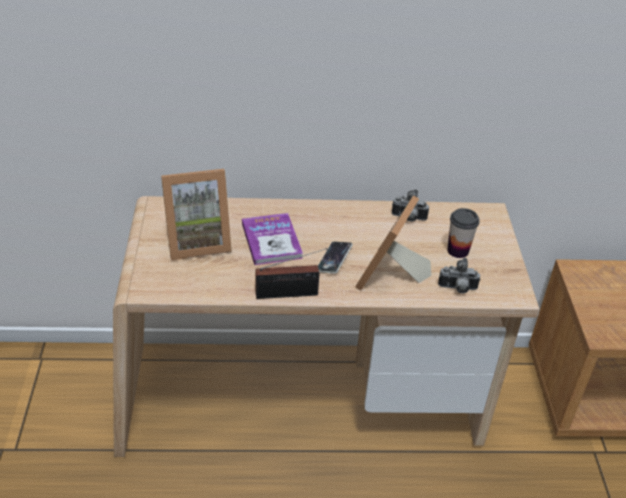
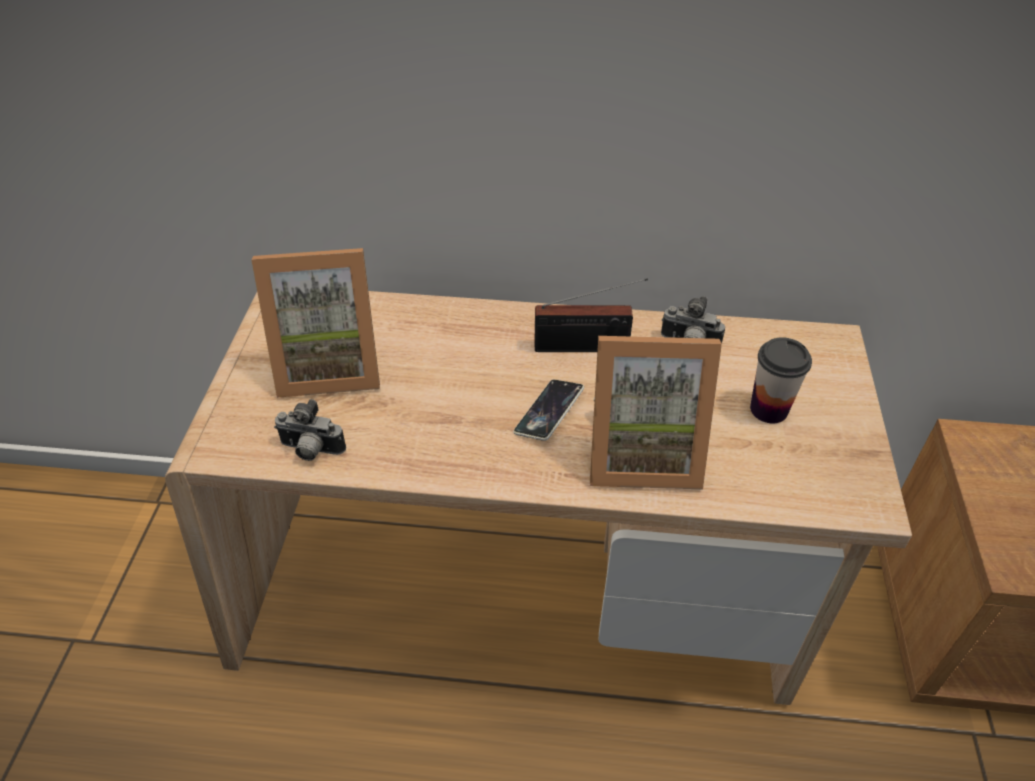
camera: 10 degrees right, 5 degrees up
(271, 240) = (451, 371): book -> none
(290, 294) = (461, 473): radio -> radio (586, 347)
(390, 277) = (642, 453): picture frame -> picture frame turned 120 degrees counterclockwise
(457, 289) = (761, 484): camera -> camera (310, 451)

